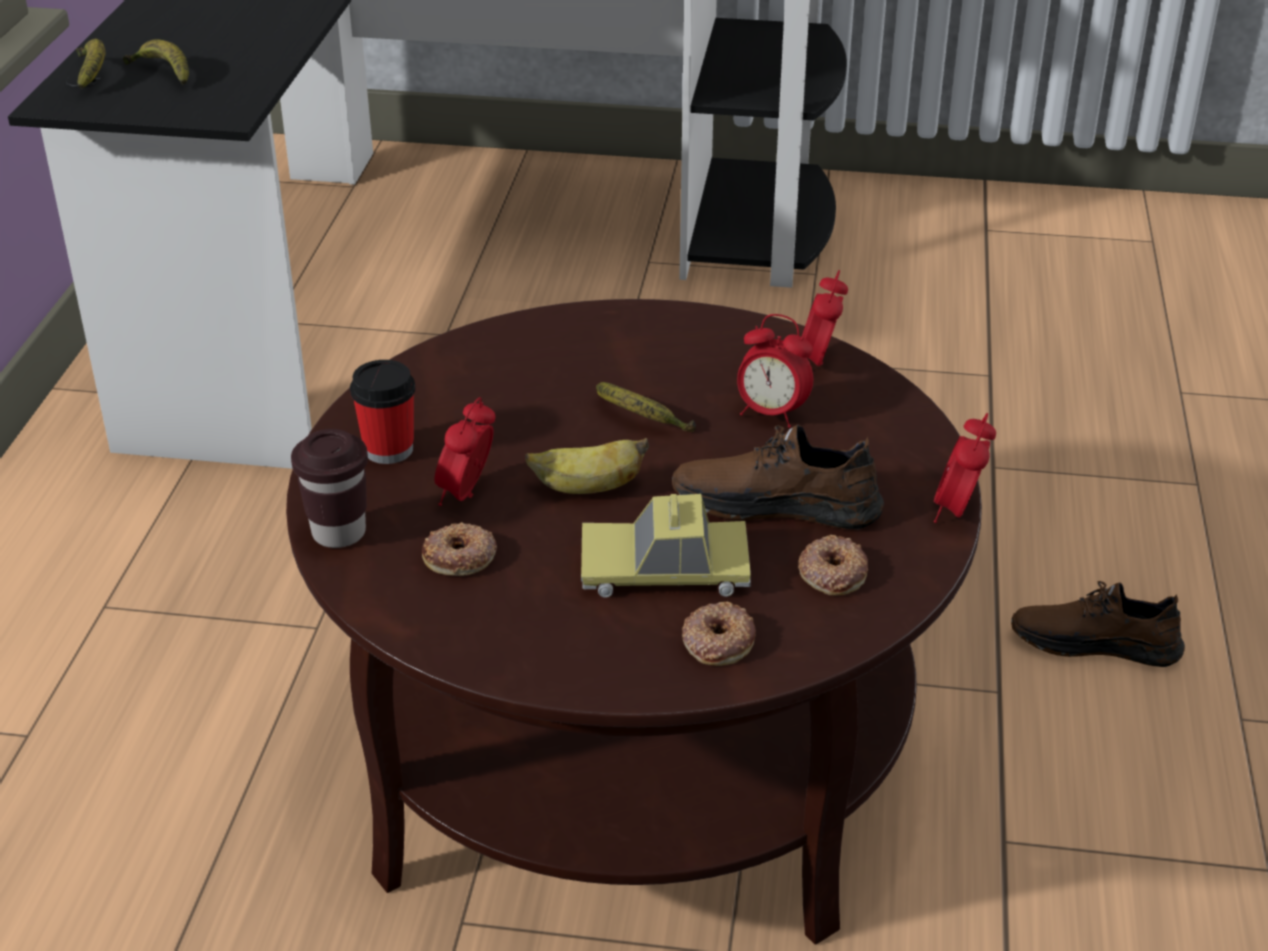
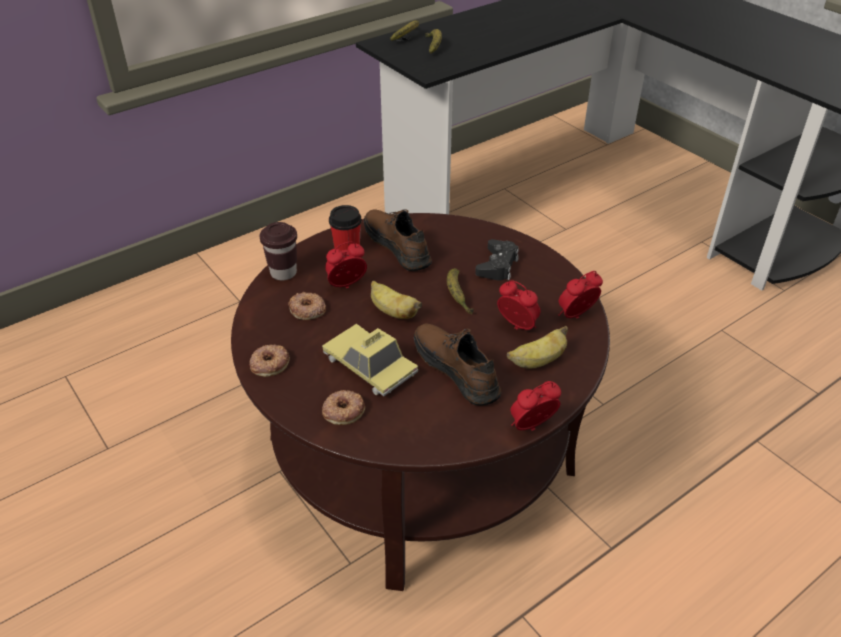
camera: 45 degrees right, 5 degrees up
(633, 356) = (497, 265): none -> black game controller
(771, 414) = (517, 327): alarm clock -> alarm clock turned 150 degrees clockwise
(832, 572) = (432, 415): donut -> donut (269, 363)
(854, 438) = (537, 361): none -> banana
(1095, 643) = (694, 562): brown shoe -> brown shoe (397, 245)

